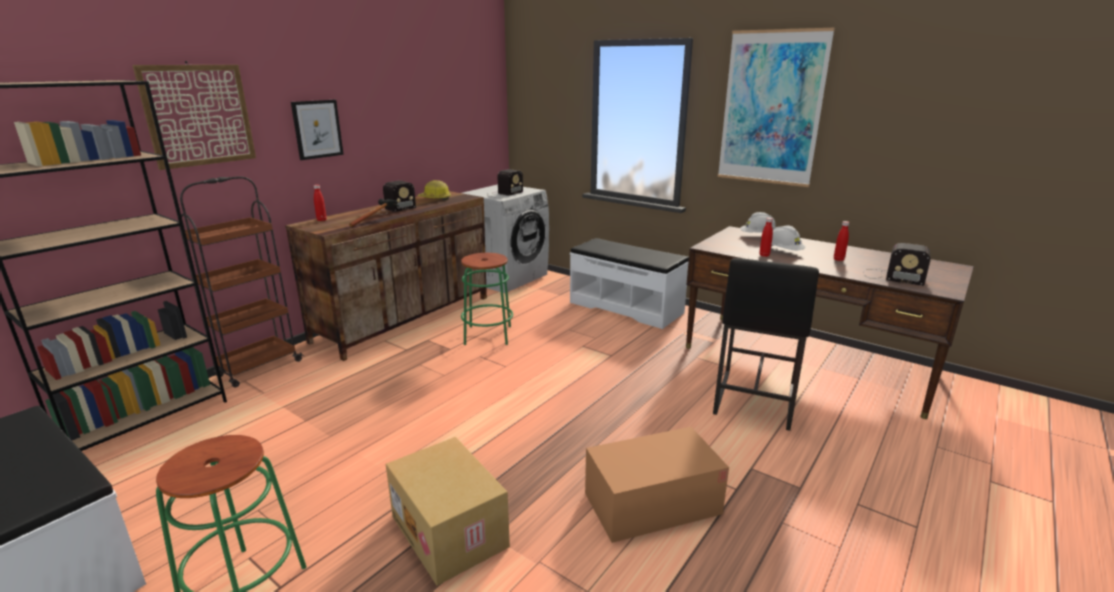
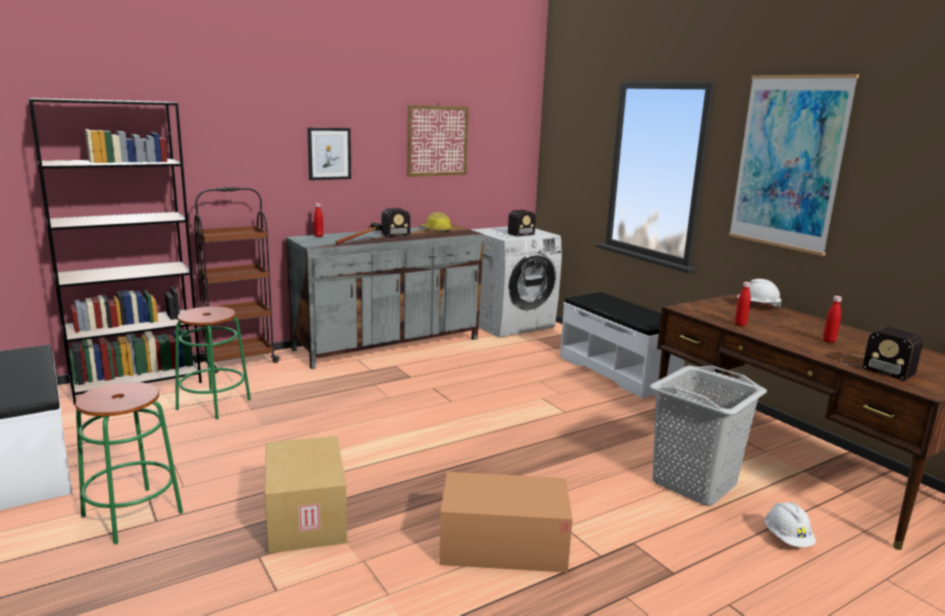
camera: 20 degrees right, 5 degrees down
(198, 113) = (225, 132): picture -> picture (437, 139)
(406, 318) = (389, 344): brown cabinet -> grey cabinet
(488, 335) = (454, 371): green stool -> green stool (213, 404)
(755, 399) = (693, 483): black stool -> grey laundry basket
(784, 251) = (770, 324): white hard hat -> white hard hat (787, 539)

